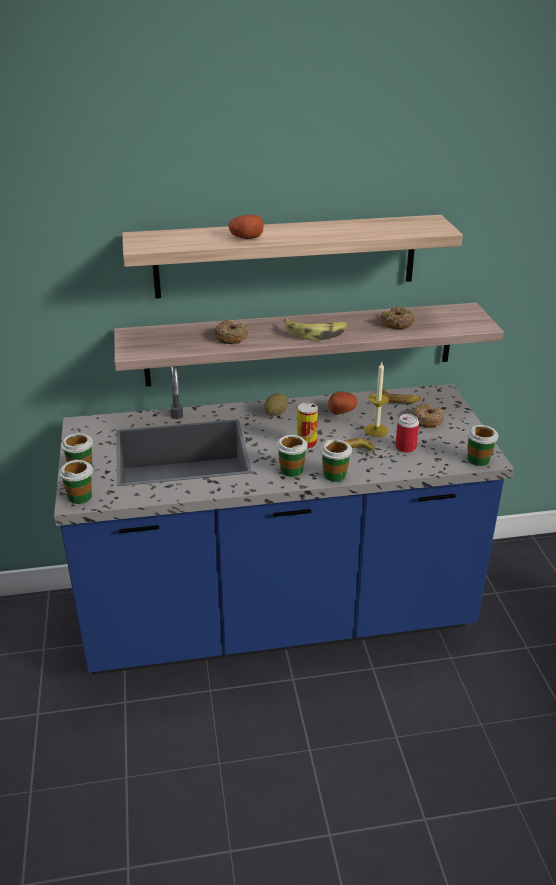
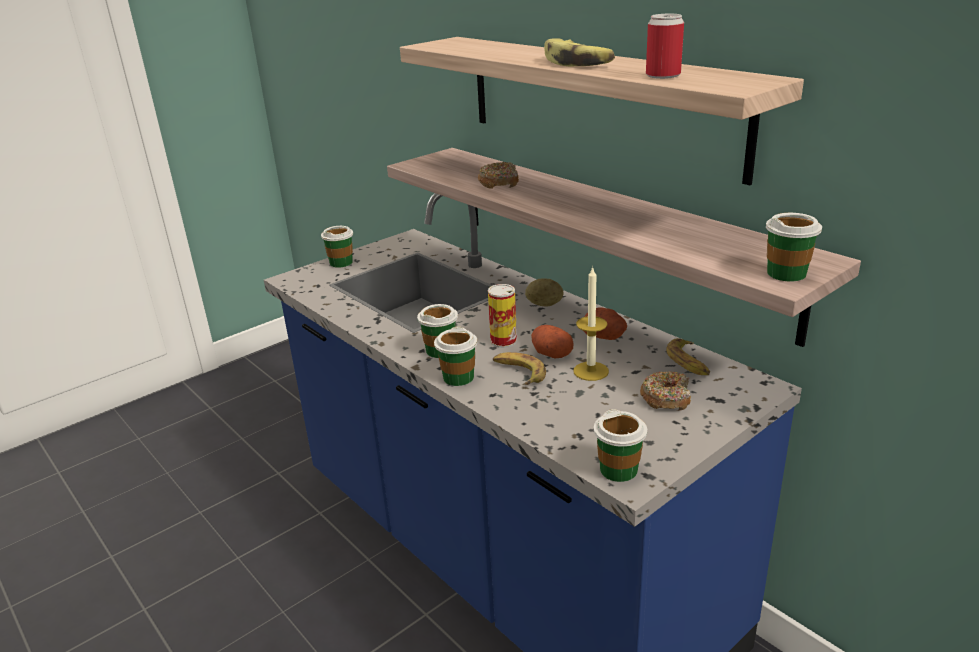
camera: 60 degrees right, 5 degrees down
(80, 496) = (299, 278): cup -> cup (786, 273)
(246, 237) = (515, 54): potato -> potato (550, 352)
(315, 333) = (572, 208): banana -> banana (578, 62)
(397, 323) = (679, 235): donut -> none
(405, 447) = (576, 403): can -> can (663, 75)

